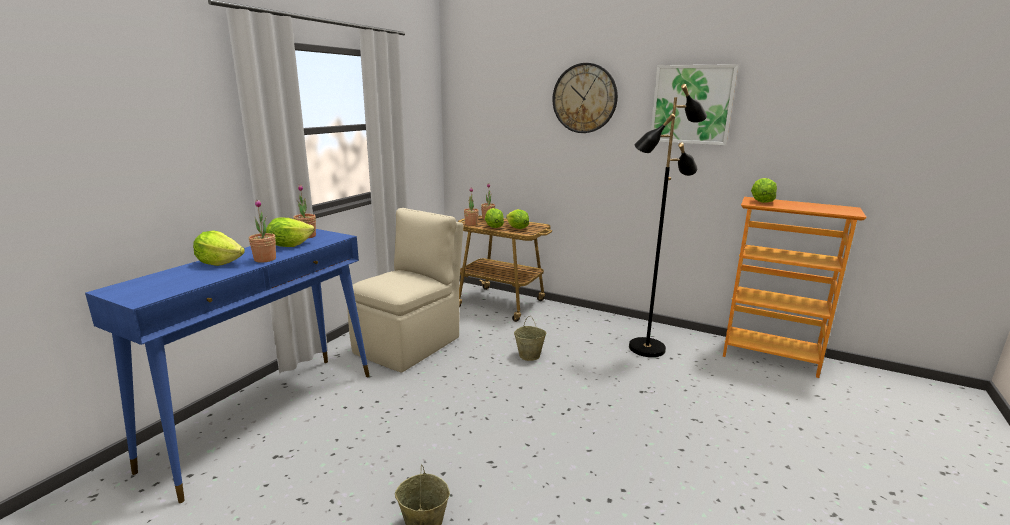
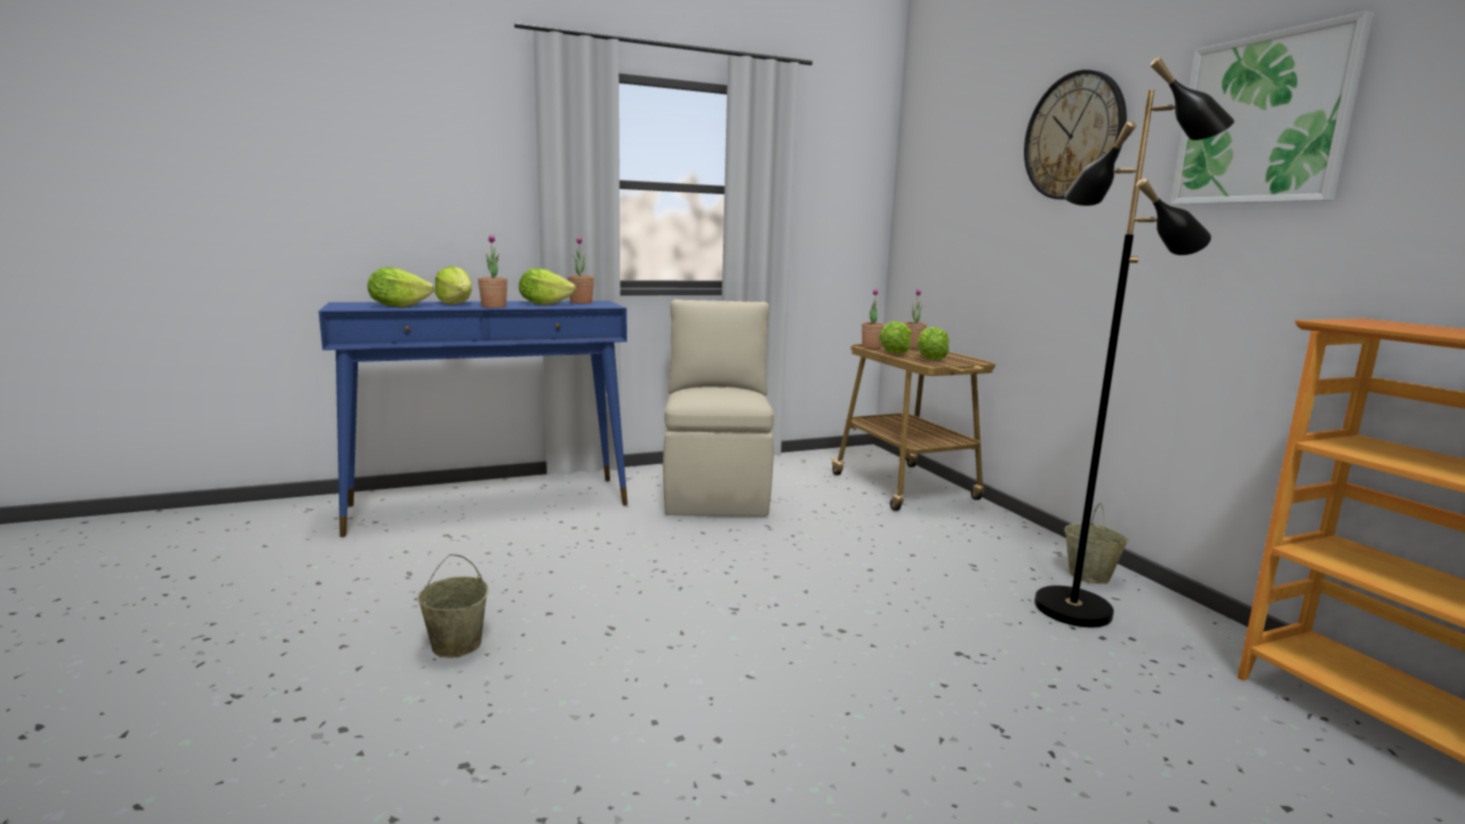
camera: 40 degrees right, 5 degrees down
(410, 344) = (716, 492): beige chair -> beige chair turned 75 degrees counterclockwise
(530, 355) = (849, 550): beige bucket -> beige bucket (1090, 576)
(761, 202) = (1374, 323): lettuce -> lettuce (398, 306)

